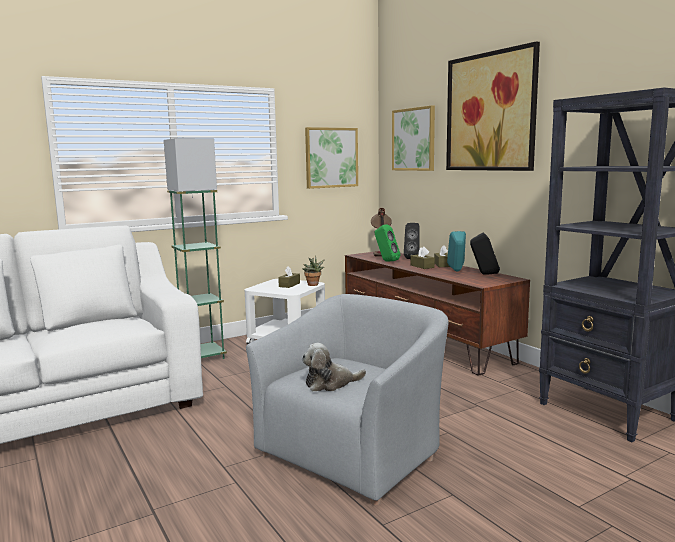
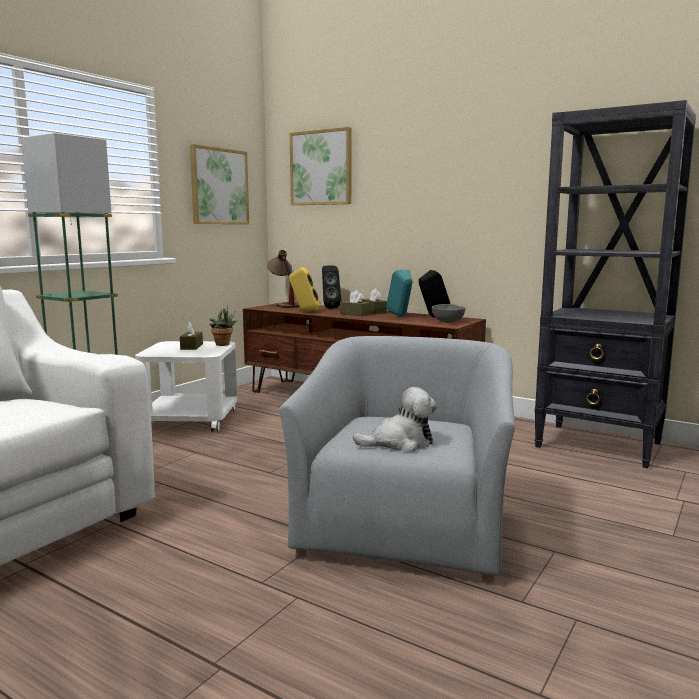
camera: 25 degrees left, 0 degrees up
(330, 383) = (400, 443): plush toy -> plush toy turned 150 degrees counterclockwise
(386, 261) = (304, 311): green speaker -> yellow speaker
(487, 280) = (448, 322): none -> grey bowl
(490, 112) = (429, 135): picture -> none

